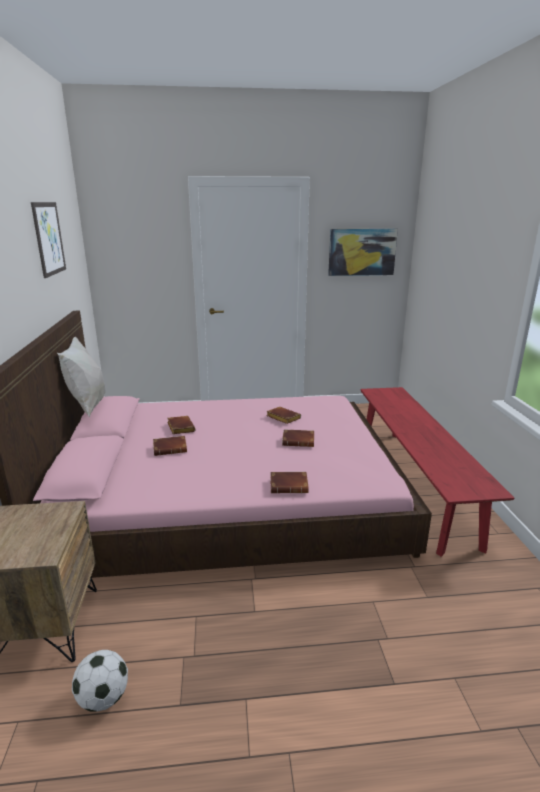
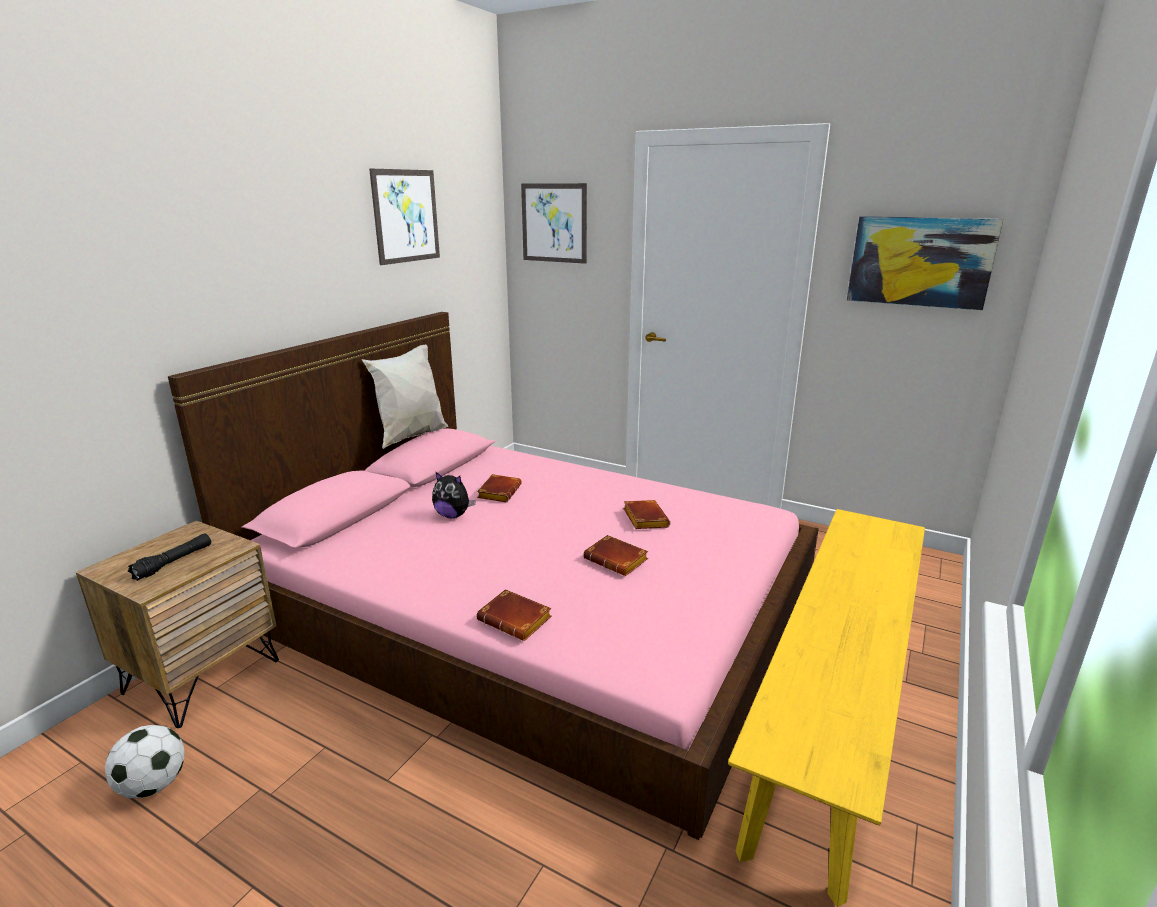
camera: 35 degrees right, 0 degrees up
(36, 534) = (174, 562): none -> black flashlight
(128, 239) = (554, 223): none -> picture
(171, 448) = (453, 515): brown book -> plush toy
(413, 483) = (834, 708): red bench -> yellow bench

